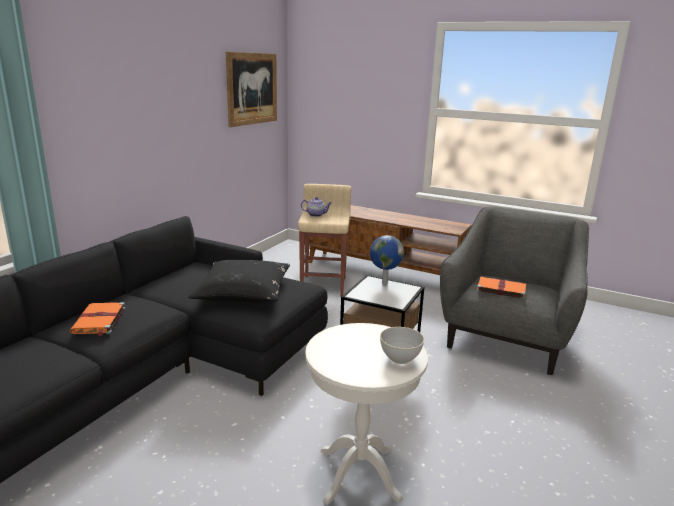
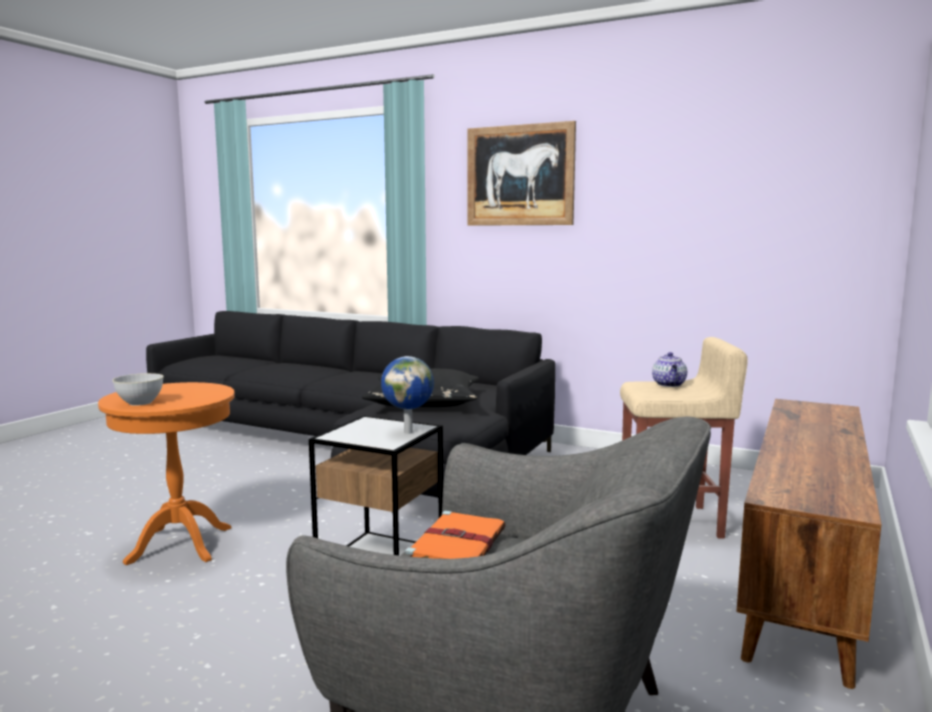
camera: 90 degrees right, 10 degrees down
(99, 321) = (356, 373): orange book -> none
(252, 89) = (779, 184): picture -> picture (520, 175)
(359, 474) = (180, 544): white side table -> orange side table

